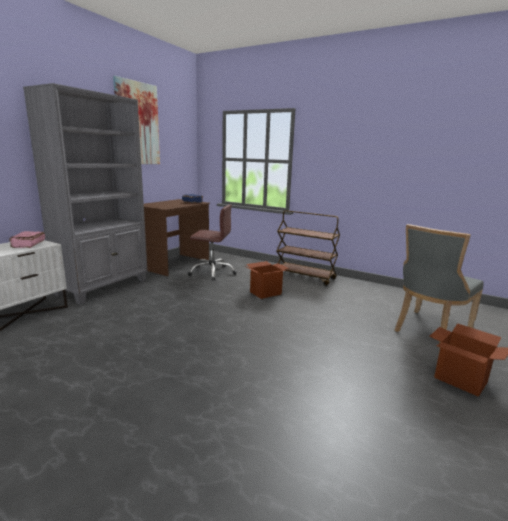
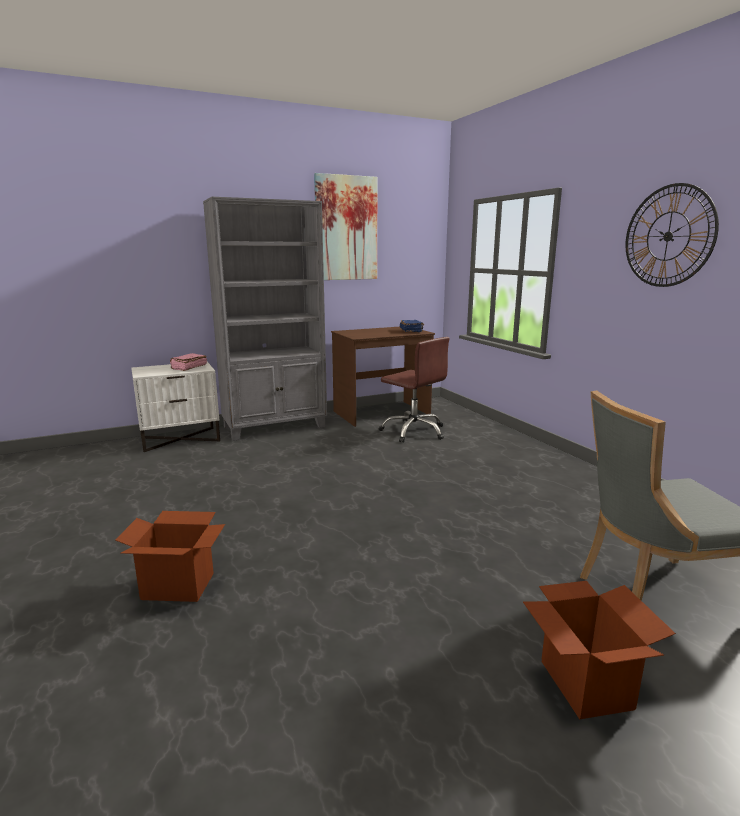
camera: 35 degrees right, 0 degrees up
(265, 293) = (448, 472): cardboard box -> cardboard box (178, 586)
(305, 277) = (541, 462): brown cart -> none
(370, 140) = (668, 236): none -> wall clock

